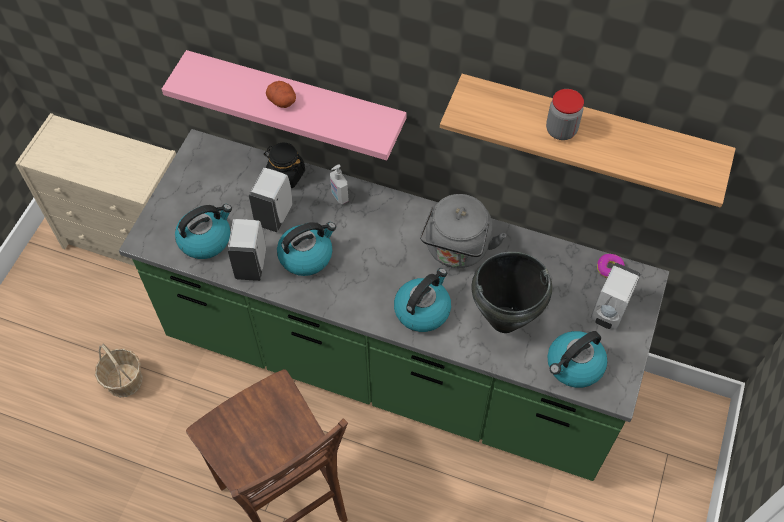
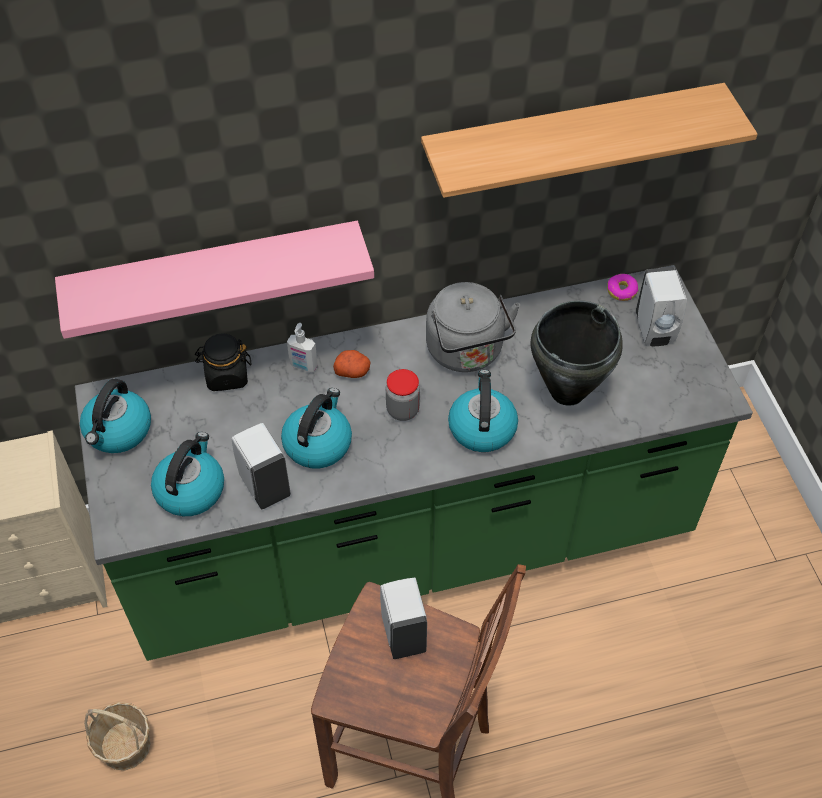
camera: 35 degrees left, 5 degrees down
(275, 215) = (248, 422): white soap dispenser -> white soap dispenser (403, 633)
(283, 101) = (216, 274): potato -> potato (353, 371)
(561, 130) = (563, 141): jar -> jar (402, 410)
(574, 366) = (665, 396): kettle -> kettle (118, 431)

